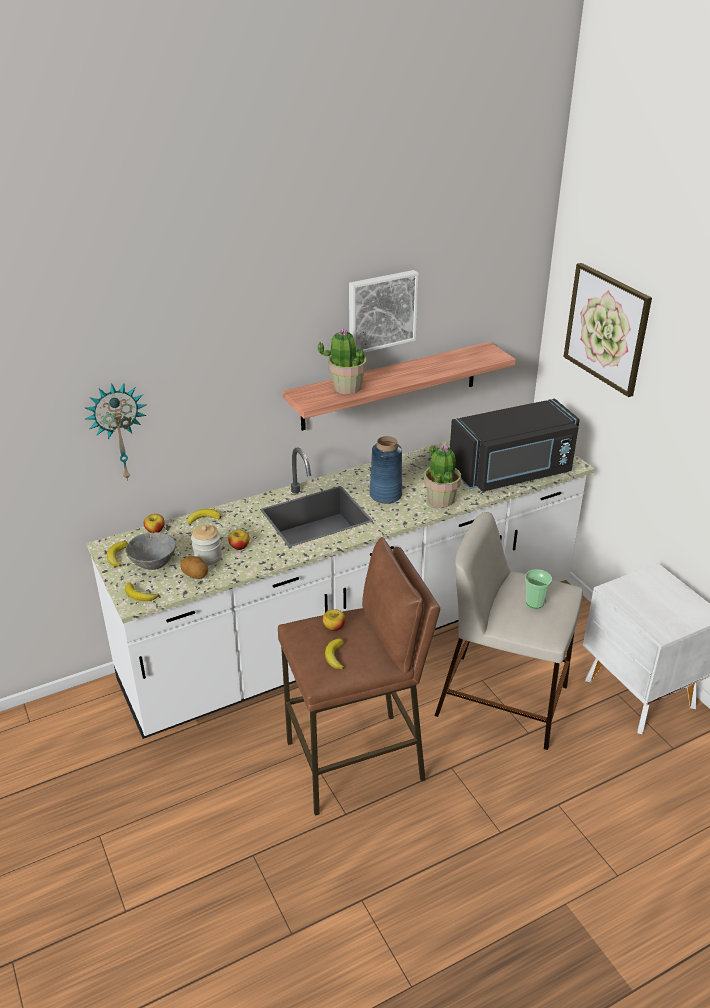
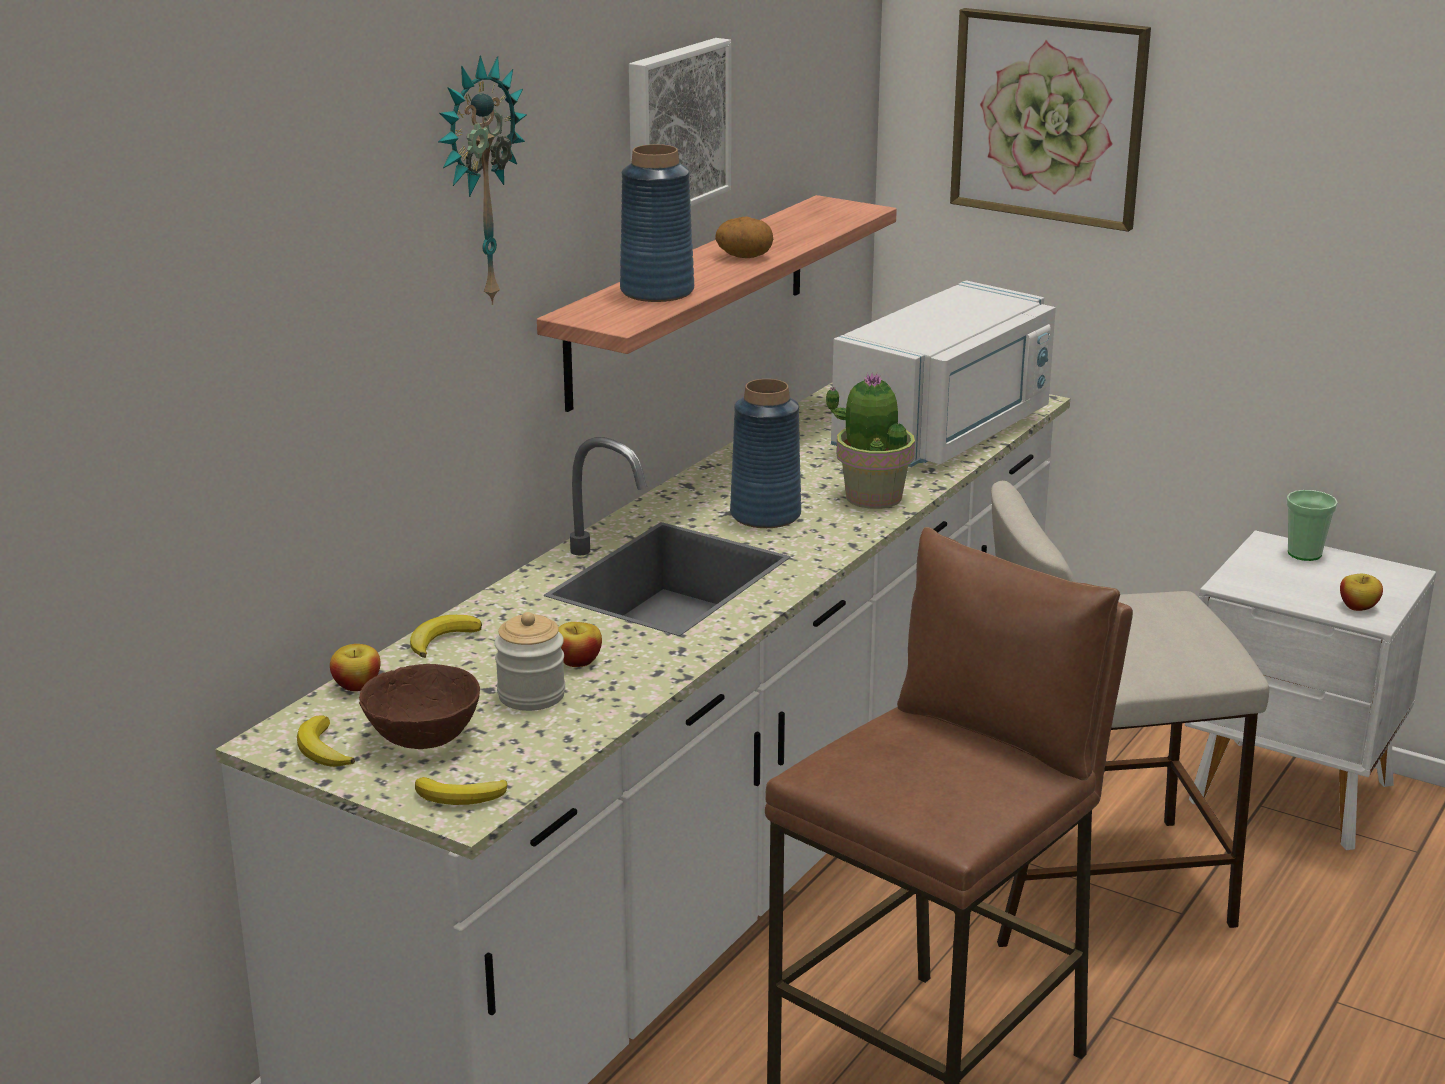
camera: 30 degrees left, 10 degrees down
(118, 431) = (268, 440): wall clock -> wall clock (477, 182)
(153, 563) = (423, 738): grey bowl -> brown bowl
(195, 575) = (543, 731): potato -> potato (744, 257)
(334, 627) = (886, 747): apple -> apple (1358, 607)
(335, 656) = (943, 788): banana -> none
(347, 387) = (657, 291): potted plant -> blue vase
(513, 472) = (947, 432): black microwave -> white microwave
(535, 602) = (1151, 627): cup -> cup (1304, 554)

